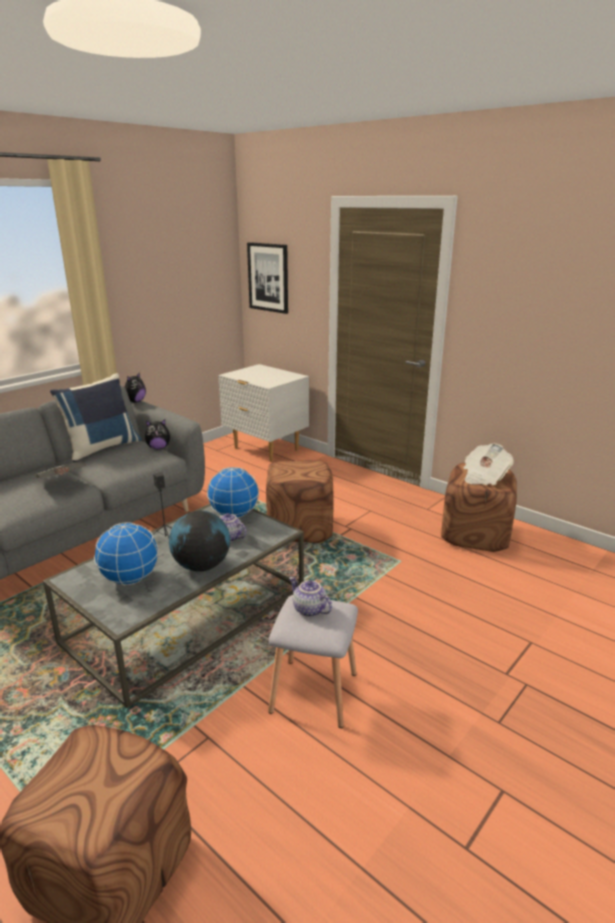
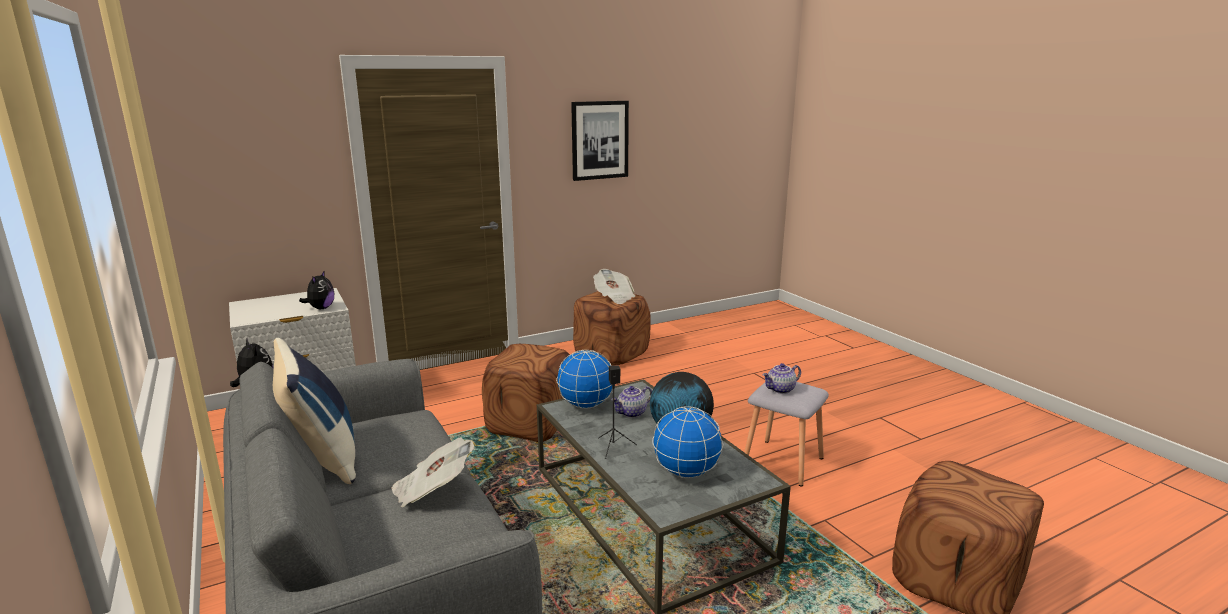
camera: 70 degrees left, 5 degrees down
(159, 448) = (379, 417): plush toy -> plush toy (321, 308)
(268, 277) = (228, 171): picture -> picture (599, 140)

